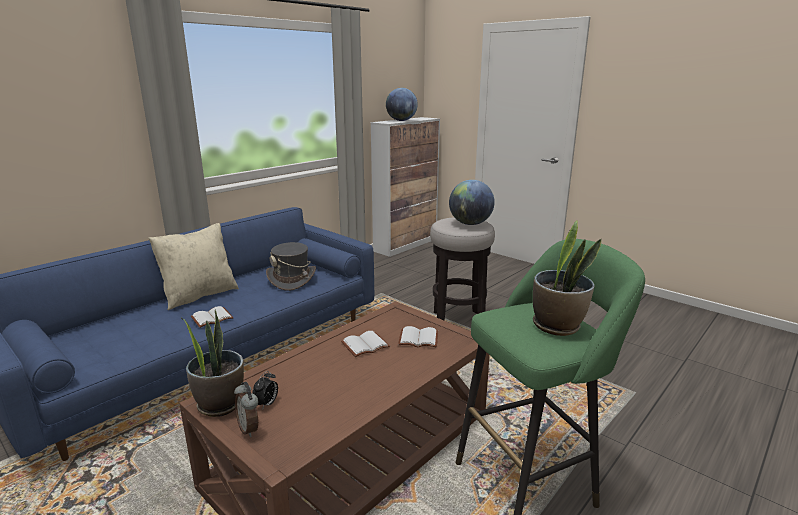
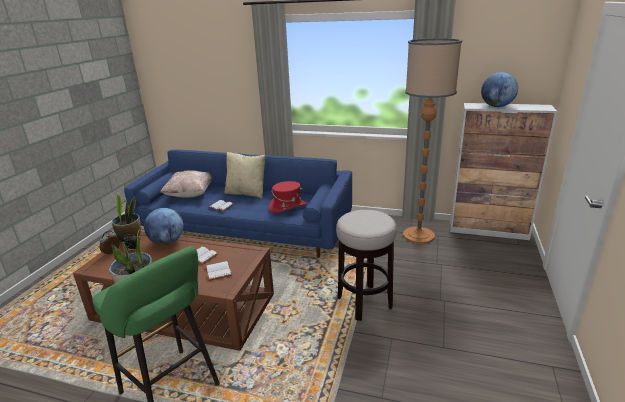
camera: 65 degrees right, 5 degrees up
(107, 337) = (190, 194): none -> beige pillow
(292, 279) = (287, 207): grey hat -> red hat
(378, 268) = (418, 235): none -> floor lamp
(470, 224) = (365, 223): globe -> globe (167, 242)

